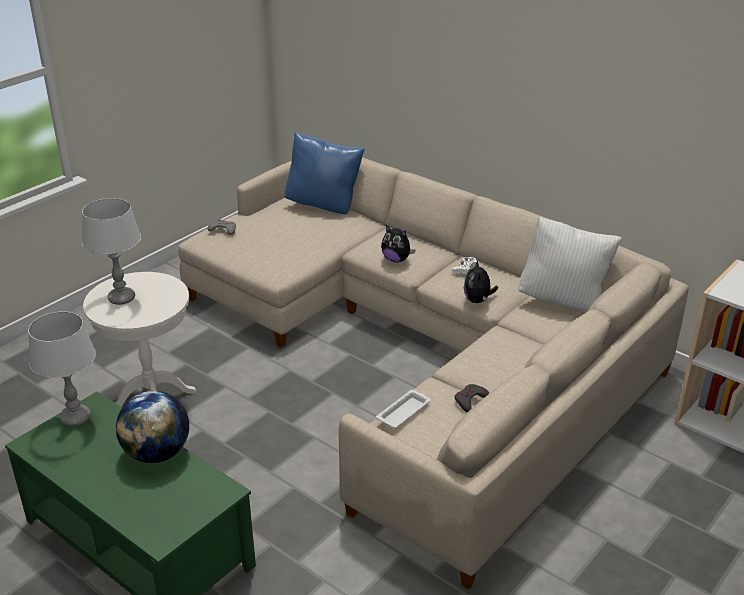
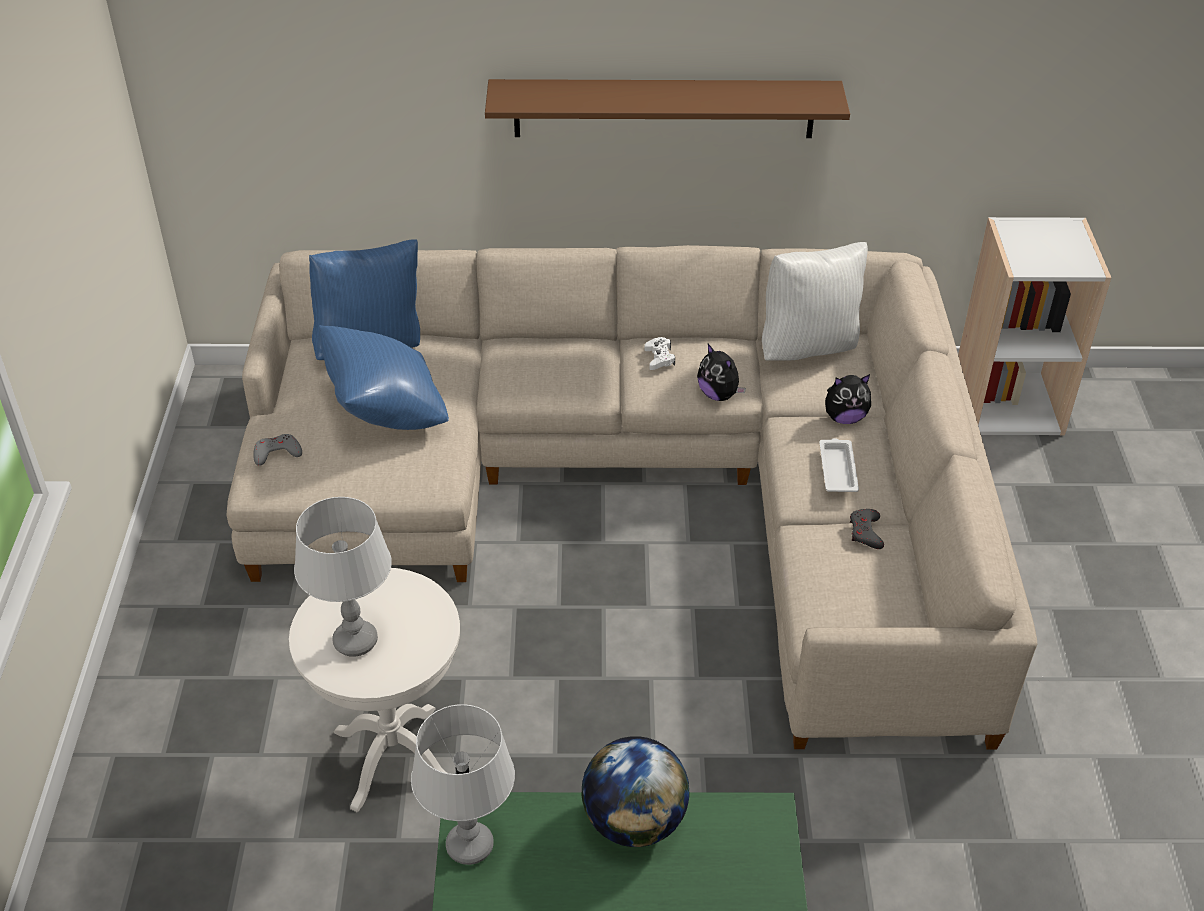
camera: 40 degrees left, 10 degrees up
(293, 234) = (386, 411): none -> blue pillow
(396, 259) = (562, 384): plush toy -> plush toy (844, 418)
(404, 412) = (820, 588): white tray -> white tray (837, 469)
(525, 108) = (664, 108): none -> brown shelf

